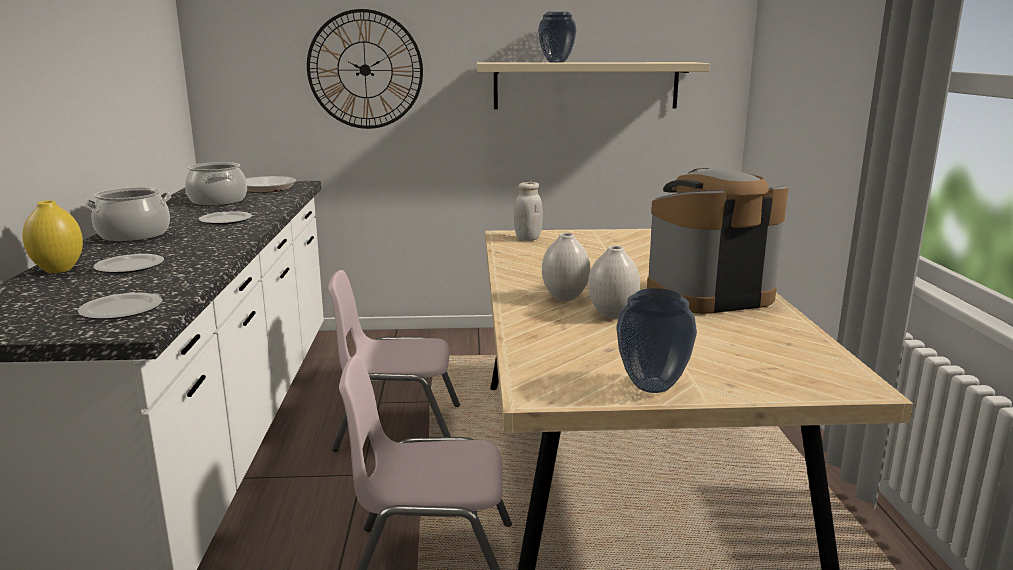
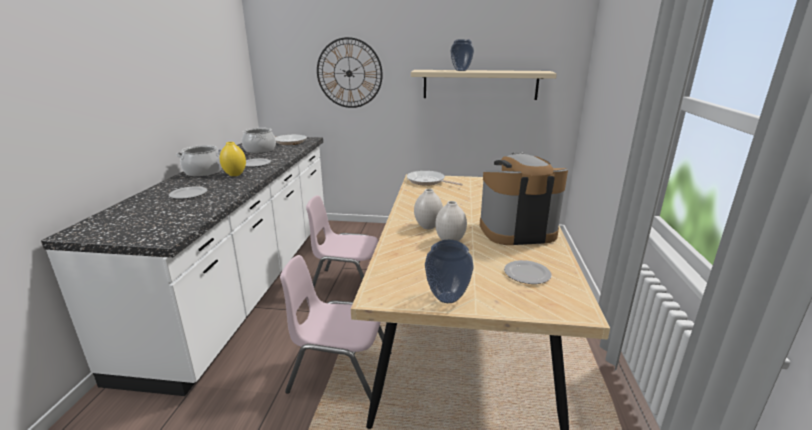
camera: 10 degrees right, 5 degrees up
(58, 270) = (152, 194): yellow vase -> yellow vase (235, 174)
(120, 310) = (166, 225): plate -> plate (527, 274)
(527, 238) = (427, 181): white jar -> frying pan

